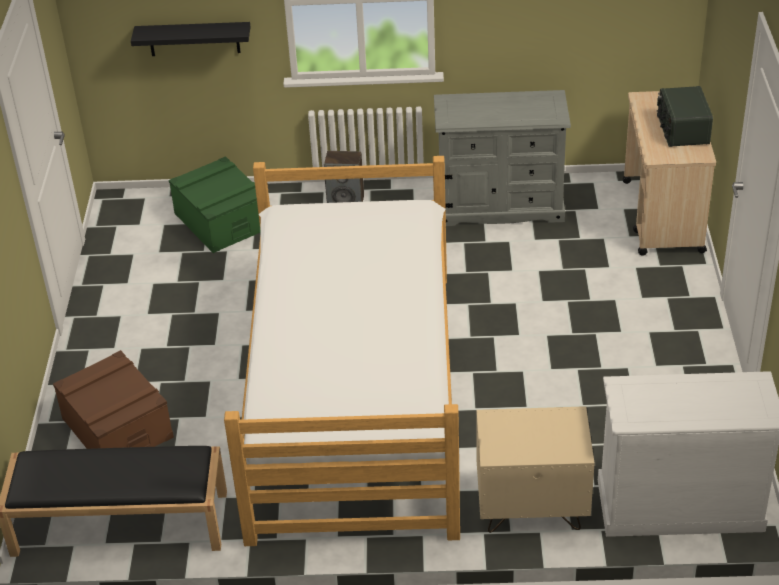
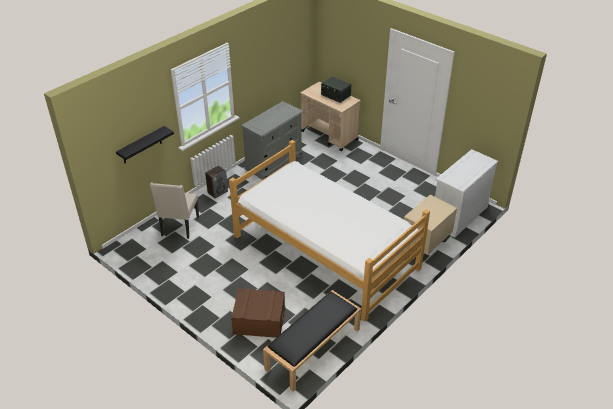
camera: 50 degrees left, 0 degrees up
(221, 221) = (179, 227): green storage box -> beige chair

